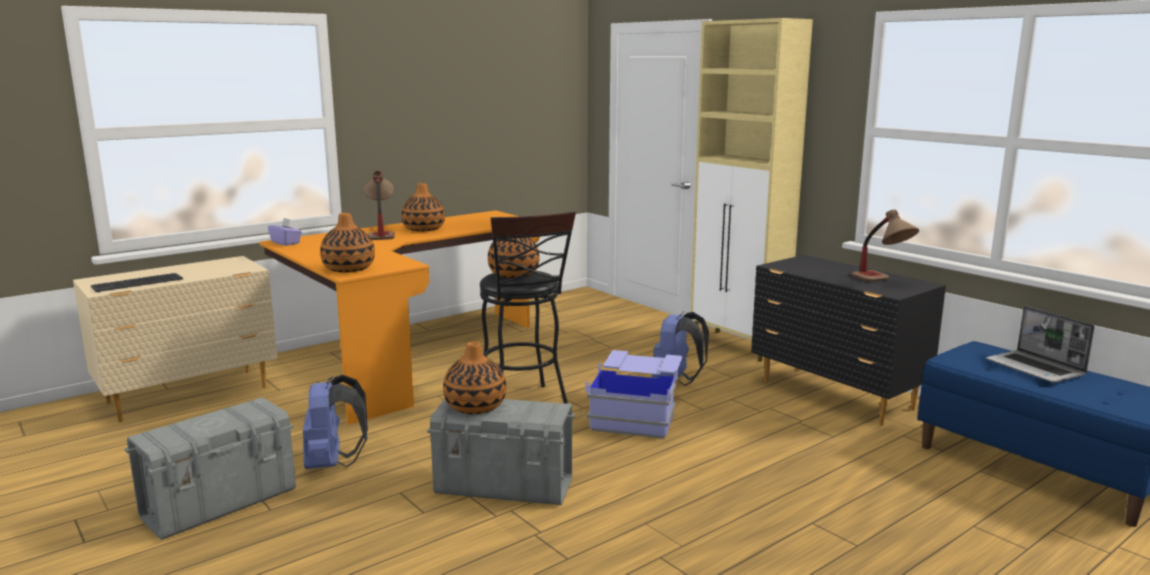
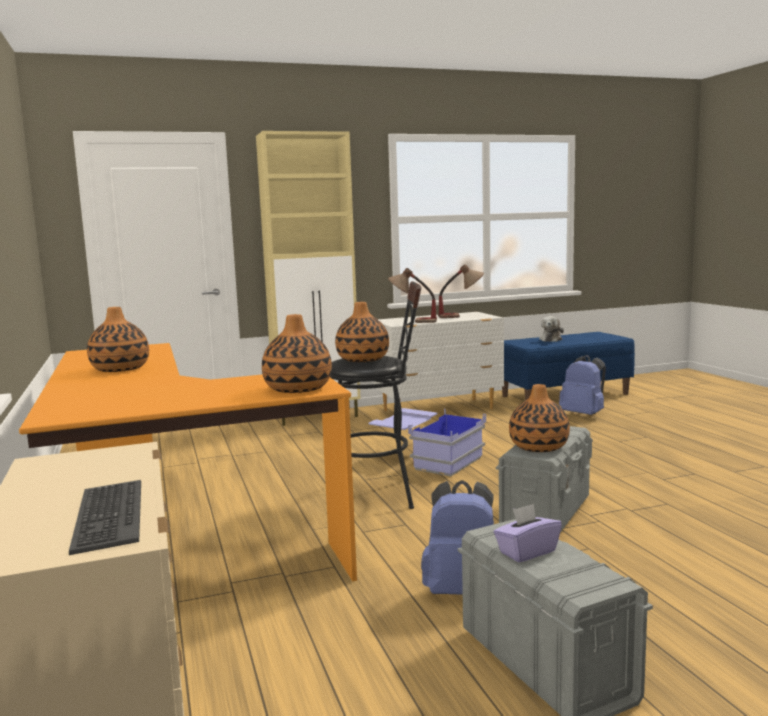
camera: 70 degrees left, 5 degrees down
(286, 243) = (70, 415): purple tissue box -> purple tissue box (527, 552)
(381, 234) = (110, 381): table lamp -> table lamp (413, 321)
(676, 381) = (372, 441): blue backpack -> blue backpack (584, 414)
(836, 396) = (439, 410): black dresser -> white dresser
(1036, 368) = (551, 339): laptop -> plush toy

